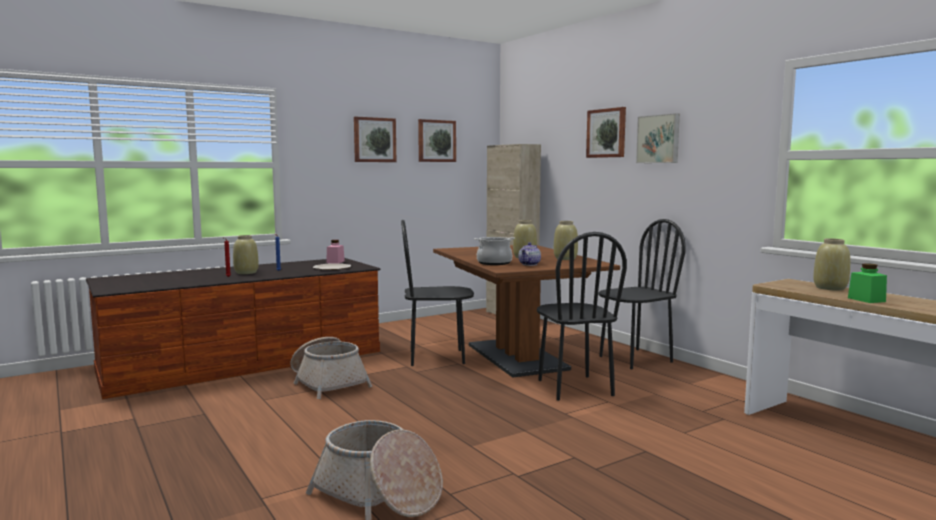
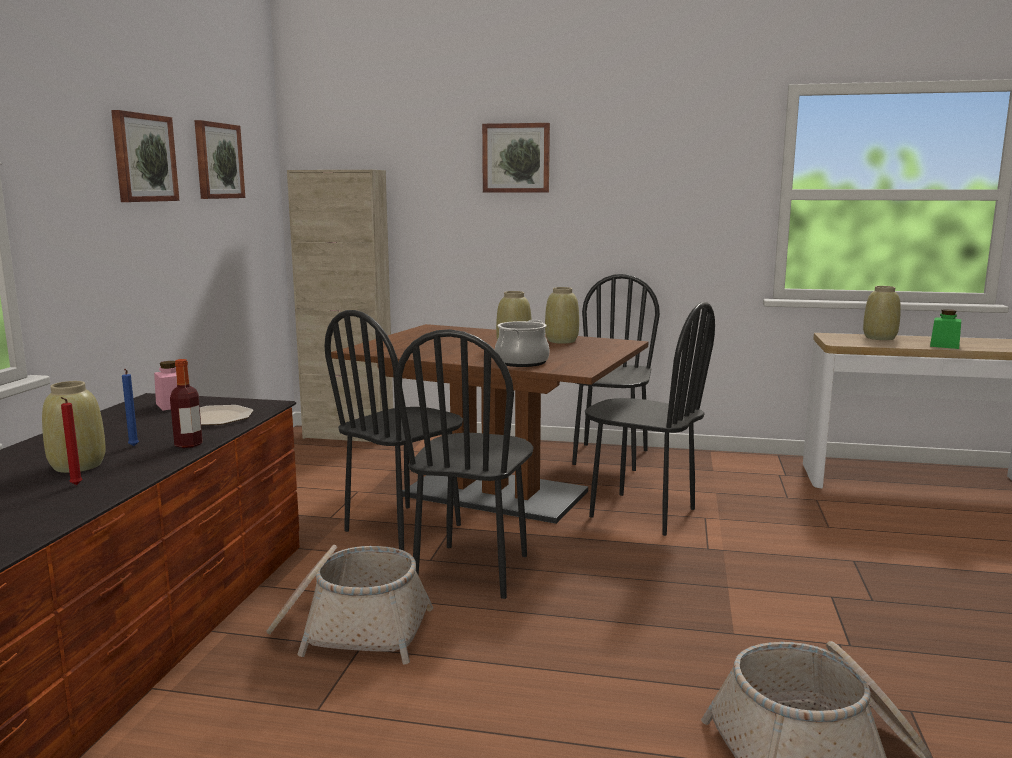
camera: 45 degrees left, 5 degrees up
(293, 273) = (188, 444): none -> bottle
(423, 381) = (473, 570): none -> black chair
(530, 264) = (568, 357): teapot -> none
(659, 139) = (608, 170): picture -> none

